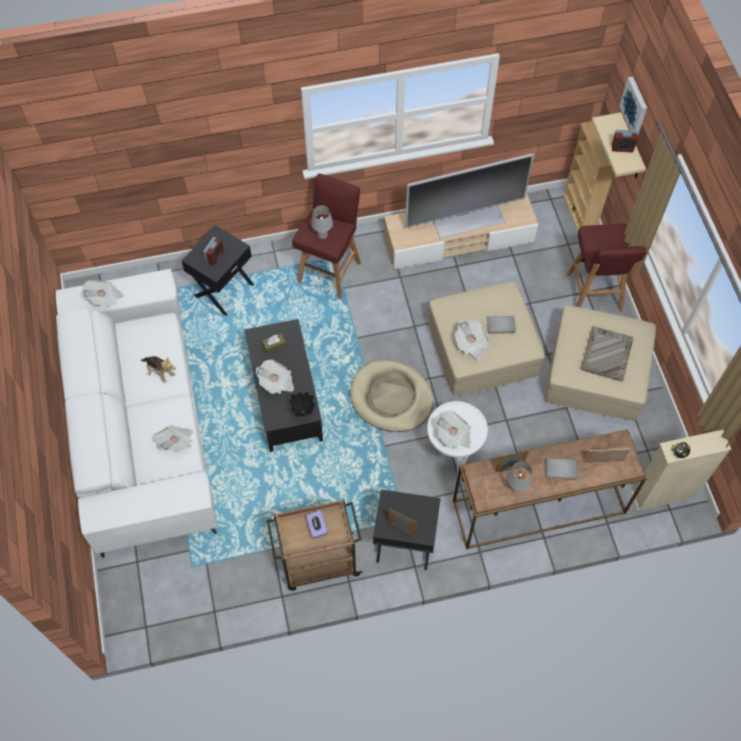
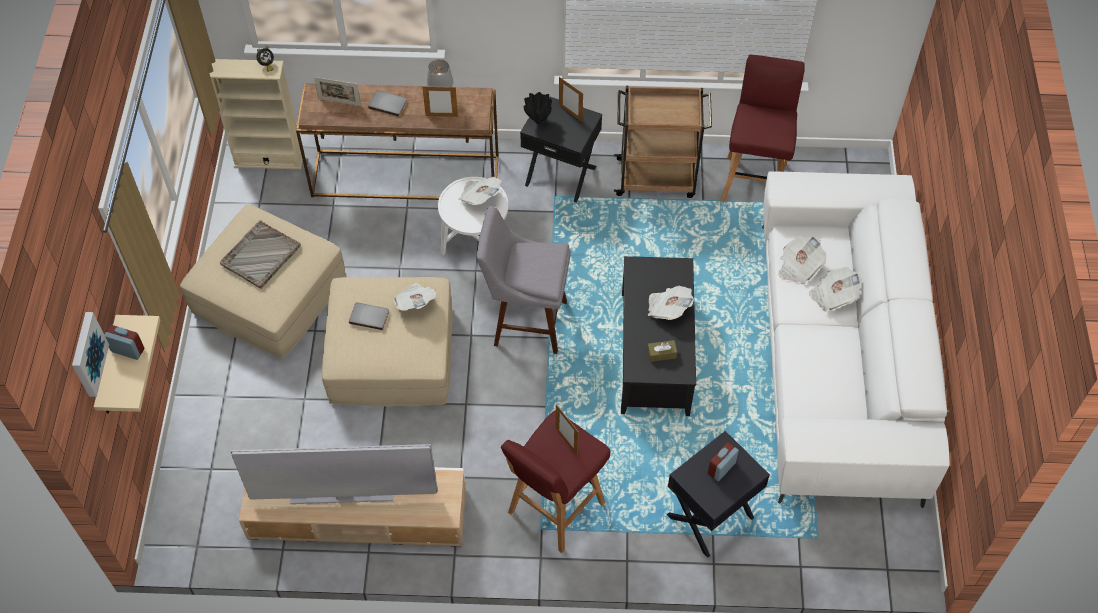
camera: 165 degrees left, 5 degrees down
(105, 298) = (880, 431): newspaper -> newspaper (832, 296)
(160, 372) = (812, 351): plush toy -> none
(303, 413) = (643, 267): black vase -> black vase (538, 121)
(317, 527) = (660, 112): purple tissue box -> none
(322, 235) = (566, 441): grey table lamp -> picture frame
(391, 398) = (525, 322): beige dog bed -> grey stool
(579, 212) = (168, 515): beige bookcase -> none
(594, 294) = (216, 391): red stool -> red stool (754, 181)

